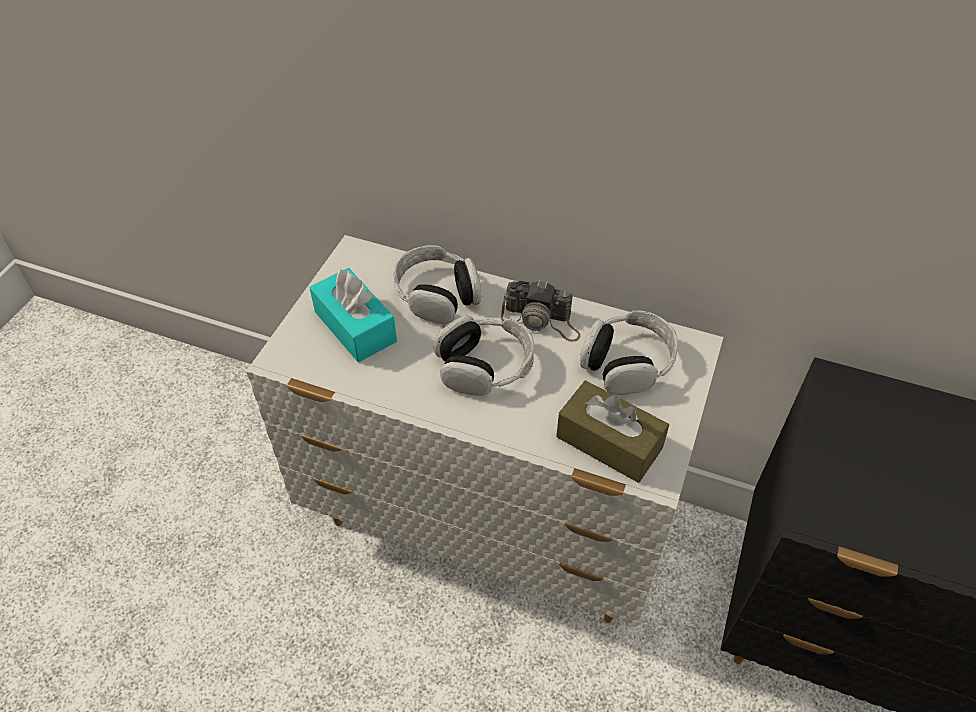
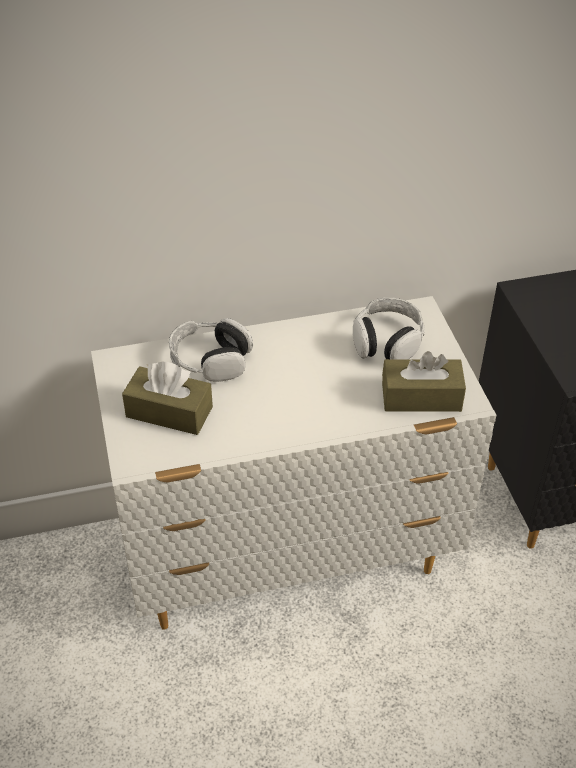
camera: 35 degrees left, 5 degrees down
(355, 326) = (169, 412): turquoise tissue box -> brown tissue box
(485, 366) = (293, 391): headphones -> none
(541, 320) = (304, 342): camera -> none

